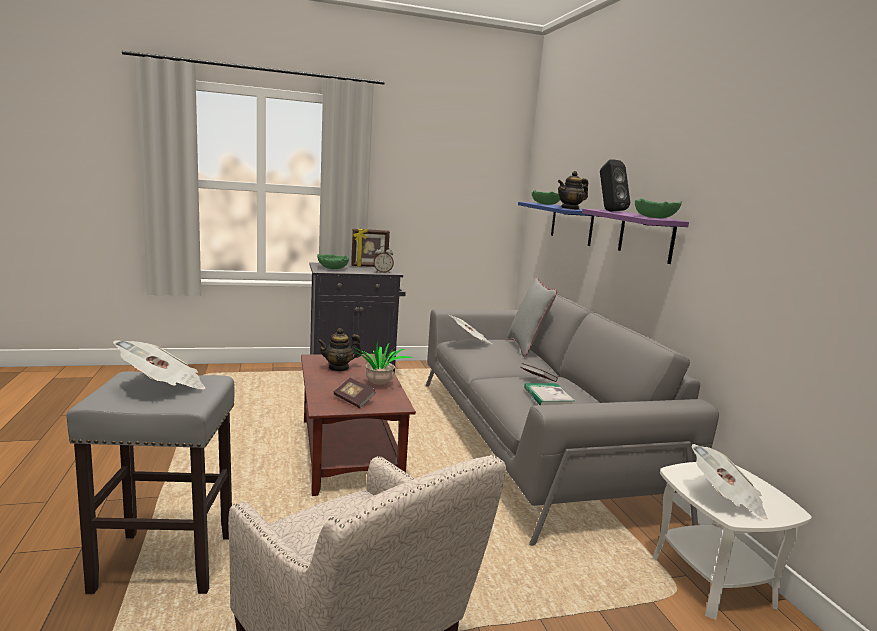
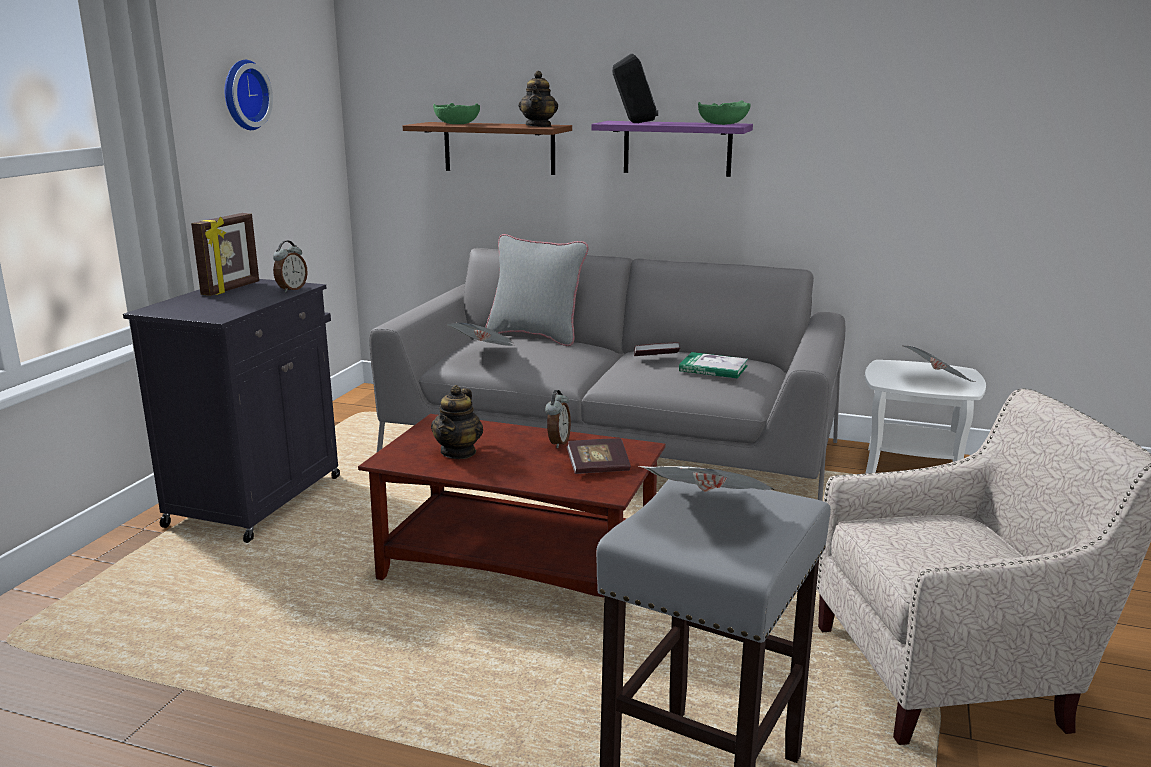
camera: 55 degrees left, 5 degrees up
(333, 268) = (209, 308): green bowl -> none
(379, 385) = (557, 443): potted plant -> alarm clock
(437, 175) = (243, 95): none -> wall clock
(571, 224) = (499, 148): blue shelf -> brown shelf

